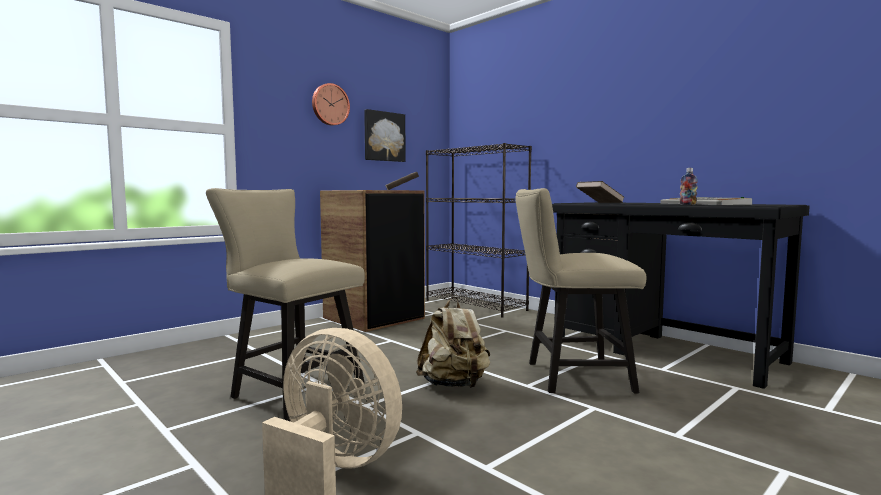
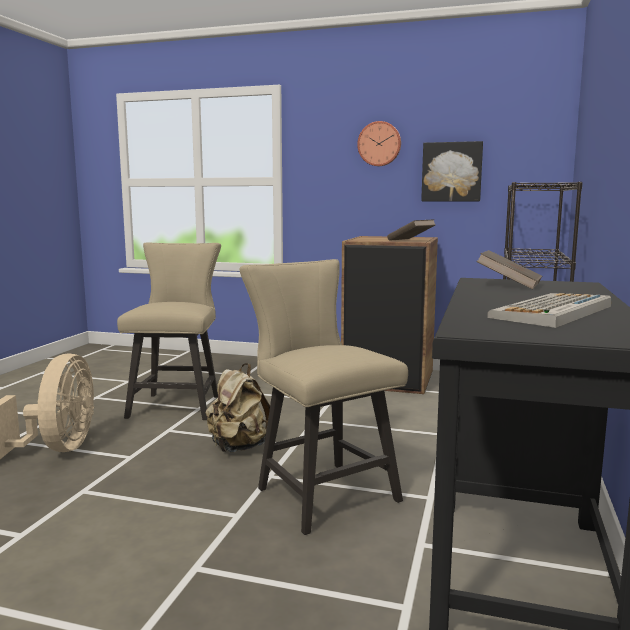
camera: 60 degrees right, 5 degrees up
(687, 204) = (465, 308): bottle -> none

